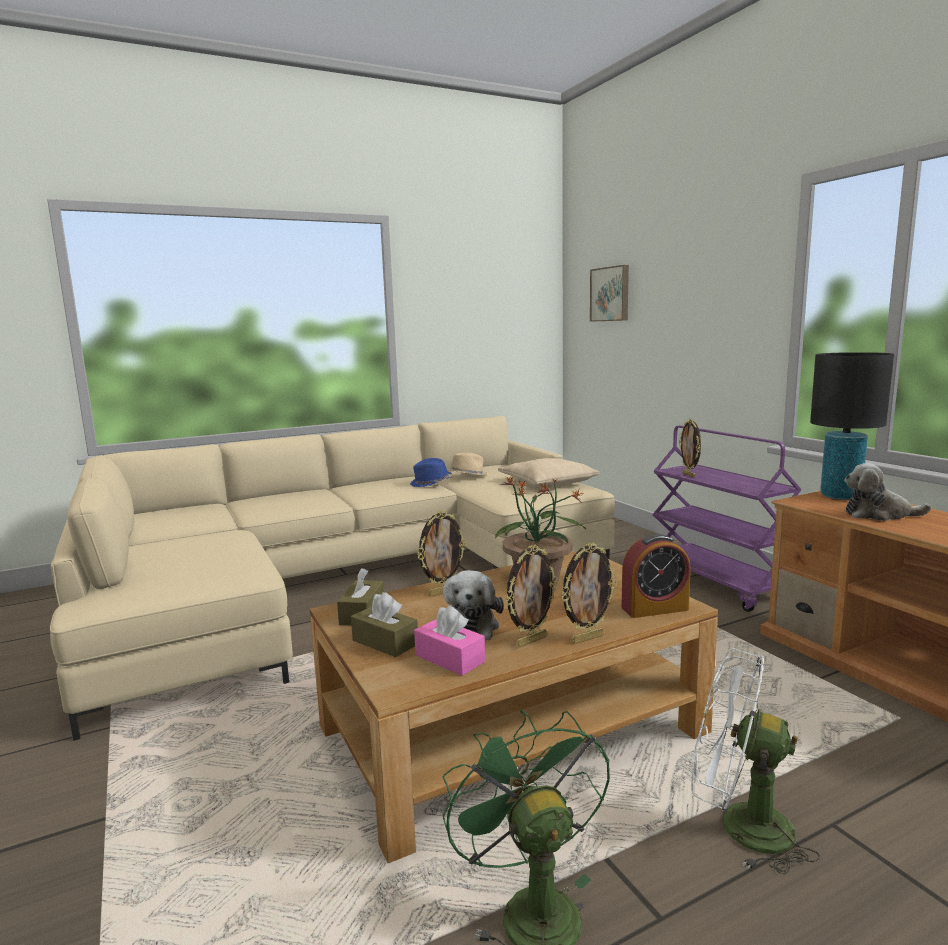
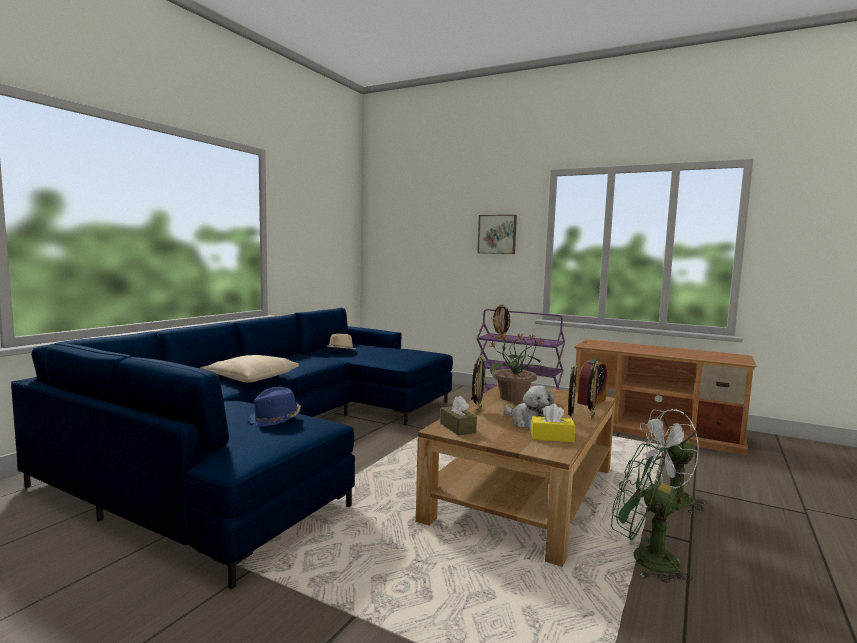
camera: 35 degrees left, 5 degrees down
(341, 581) = (279, 440): beige sofa -> blue sofa
(385, 642) = (503, 437): brown tissue box -> none
(431, 483) = (325, 357): blue hat -> blue hat (275, 419)
(449, 658) = (552, 437): pink tissue box -> yellow tissue box
(547, 482) = (404, 351): beige pillow -> beige pillow (251, 377)
(611, 294) = (408, 225): picture -> picture (497, 234)
(840, 496) = (597, 342): black table lamp -> none
(879, 515) = (627, 348): plush toy -> none

